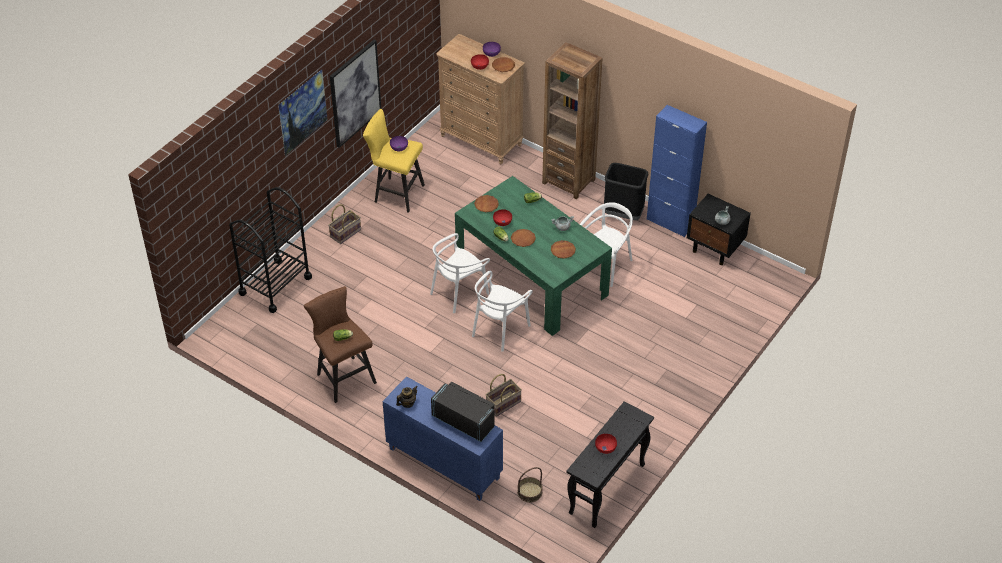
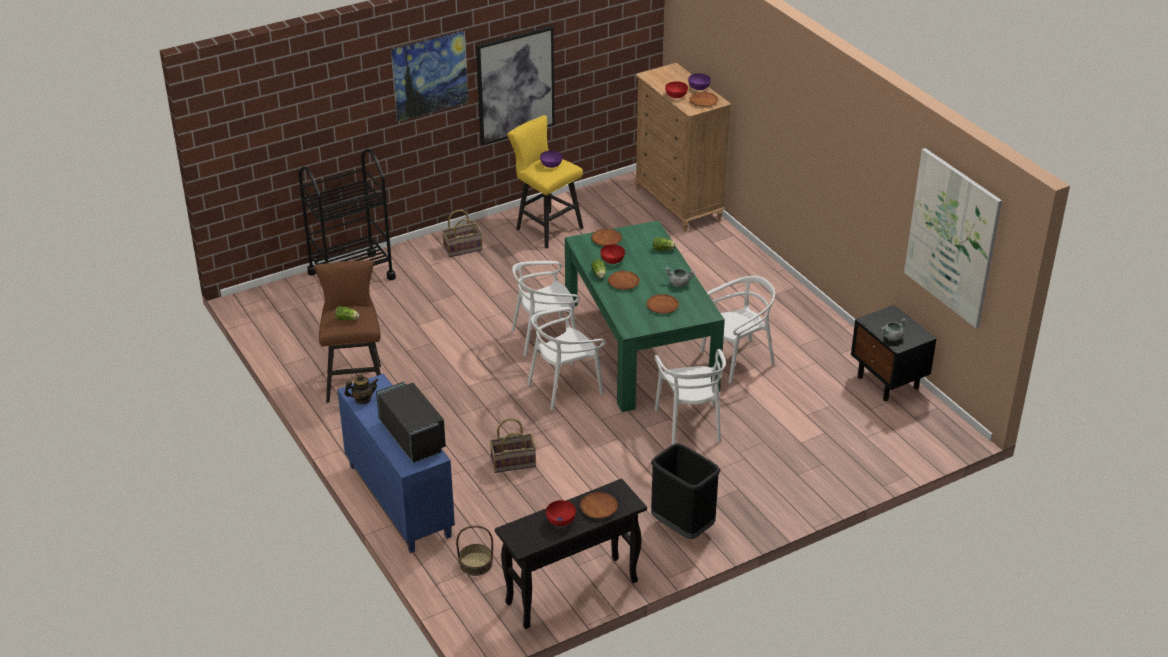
camera: 25 degrees right, 10 degrees down
(568, 181) = (752, 267): brown bookcase -> none
(604, 330) = (689, 424): none -> white chair
(623, 214) = (796, 316): black trash can -> black trash can (683, 526)
(623, 429) = (598, 507): none -> brown plate
(670, 222) = (849, 340): blue cabinet -> none
(759, 145) = (952, 237): none -> picture

